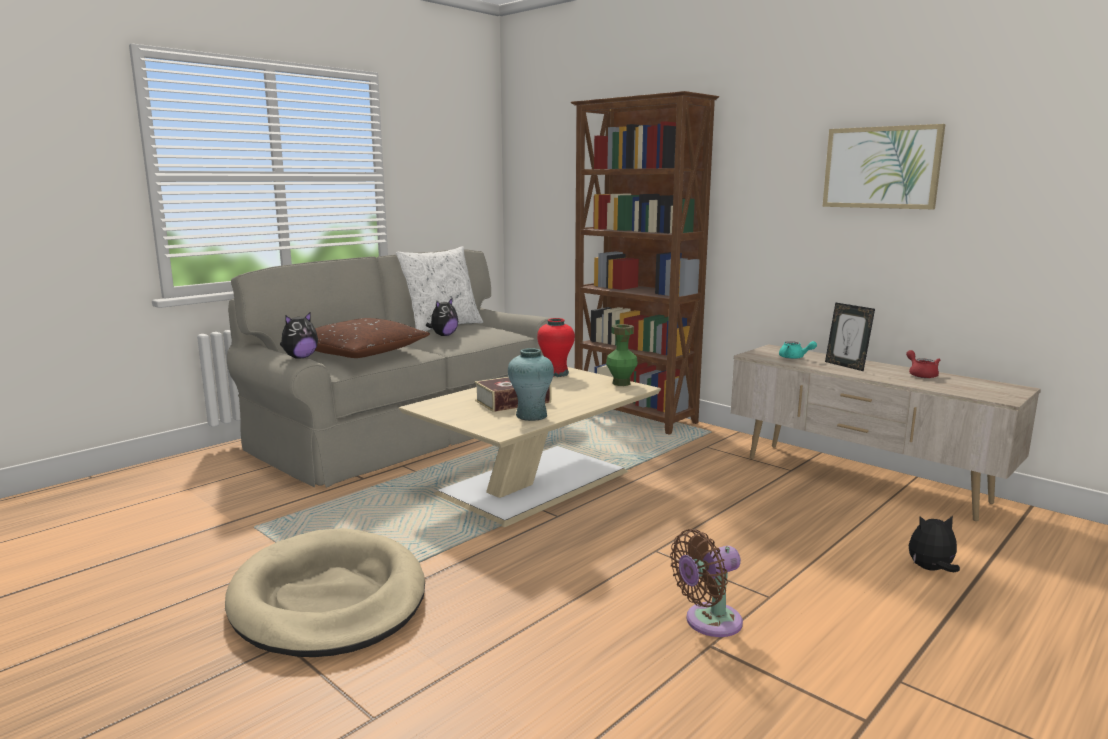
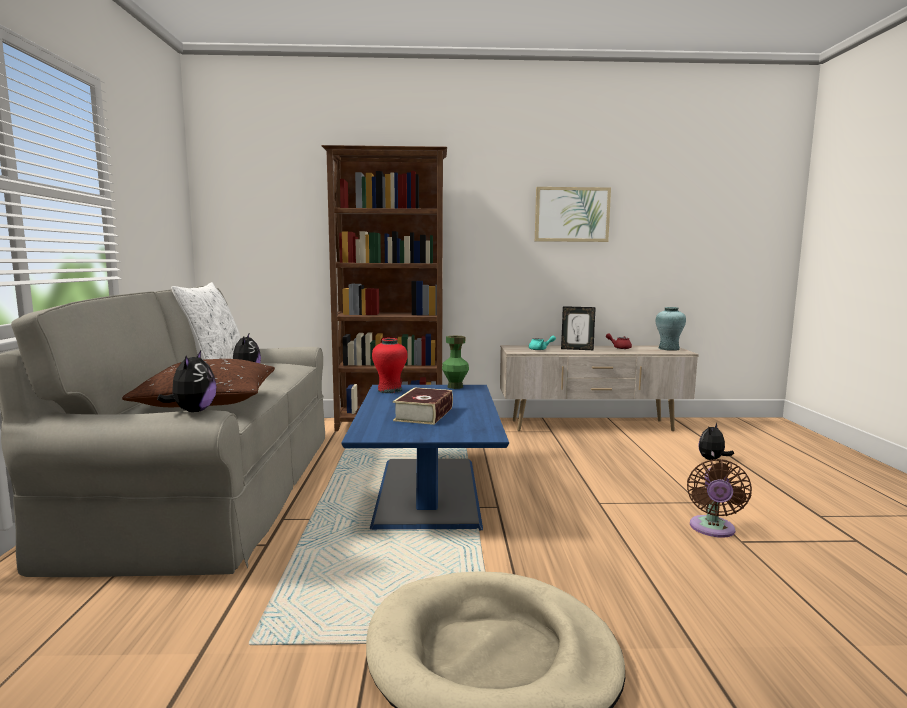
camera: 45 degrees left, 5 degrees down
(531, 416) = (469, 419): turquoise vase -> turquoise vase (669, 349)
(536, 481) = (427, 489): beige coffee table -> blue coffee table

